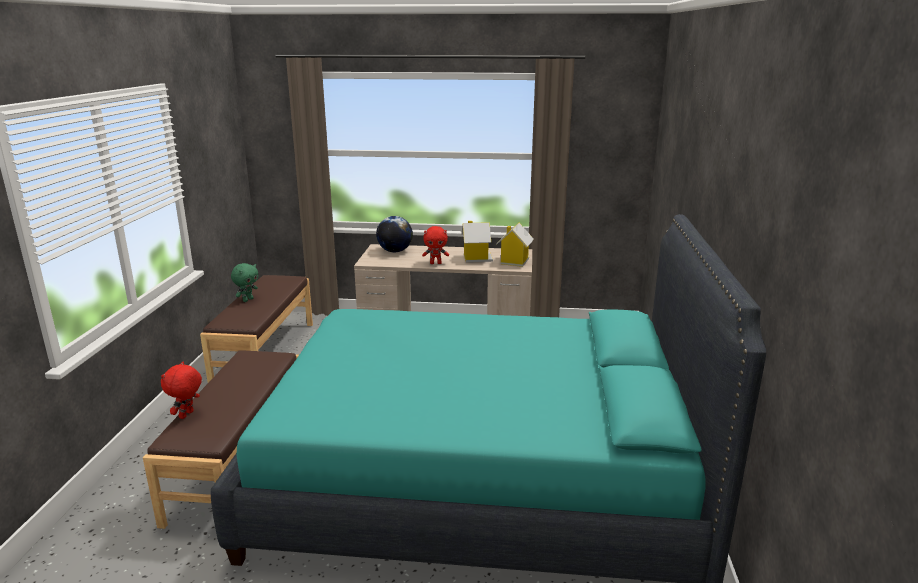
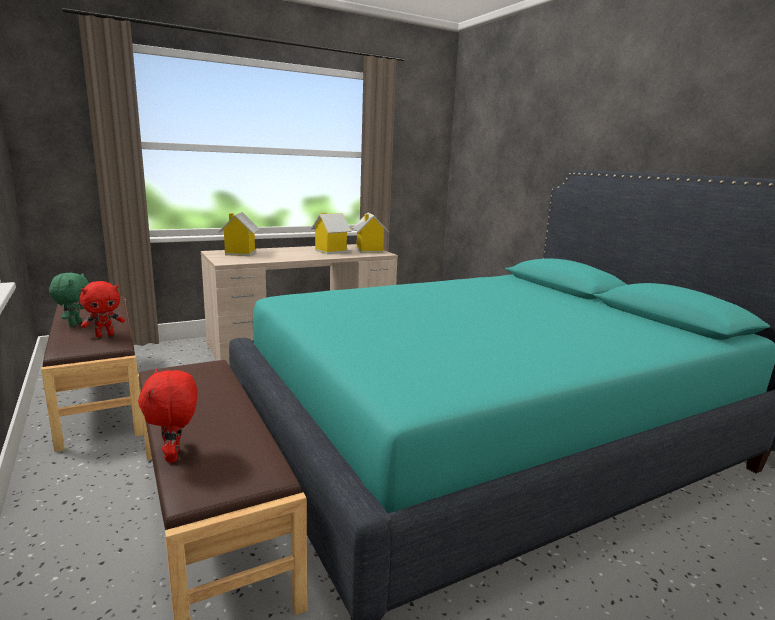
camera: 35 degrees left, 5 degrees down
(395, 251) = (240, 253): globe -> toy house
(436, 263) = (301, 257): red plush toy -> red plush toy (105, 335)

